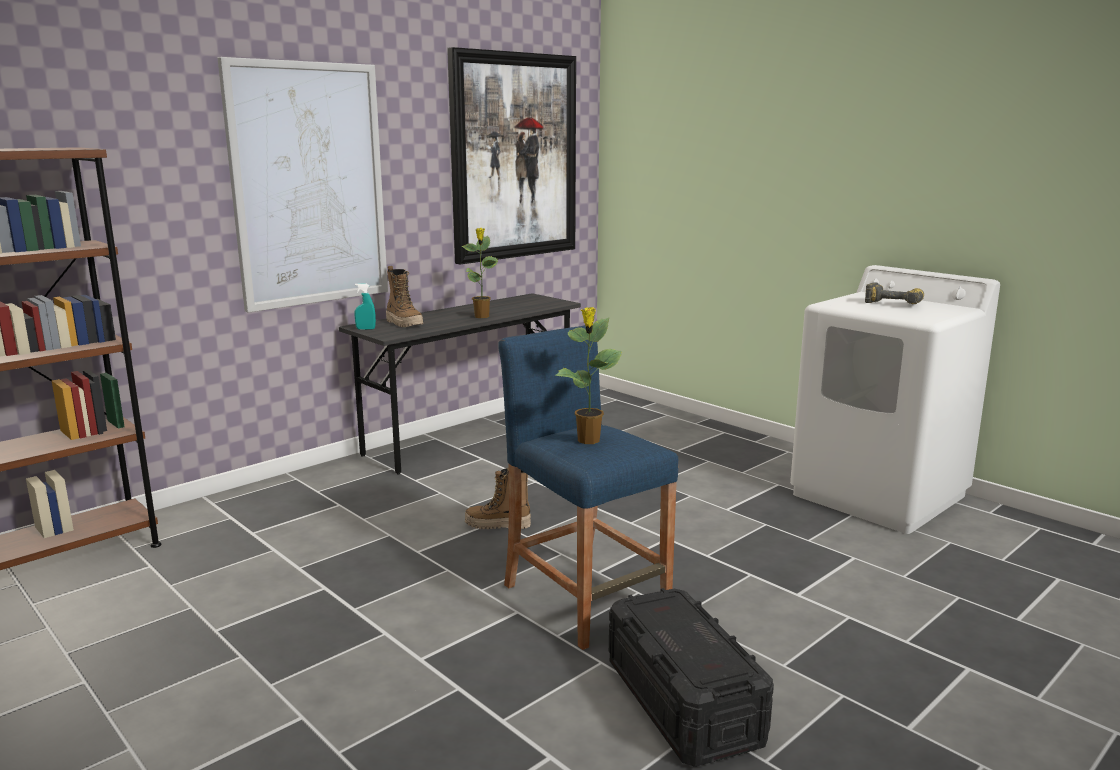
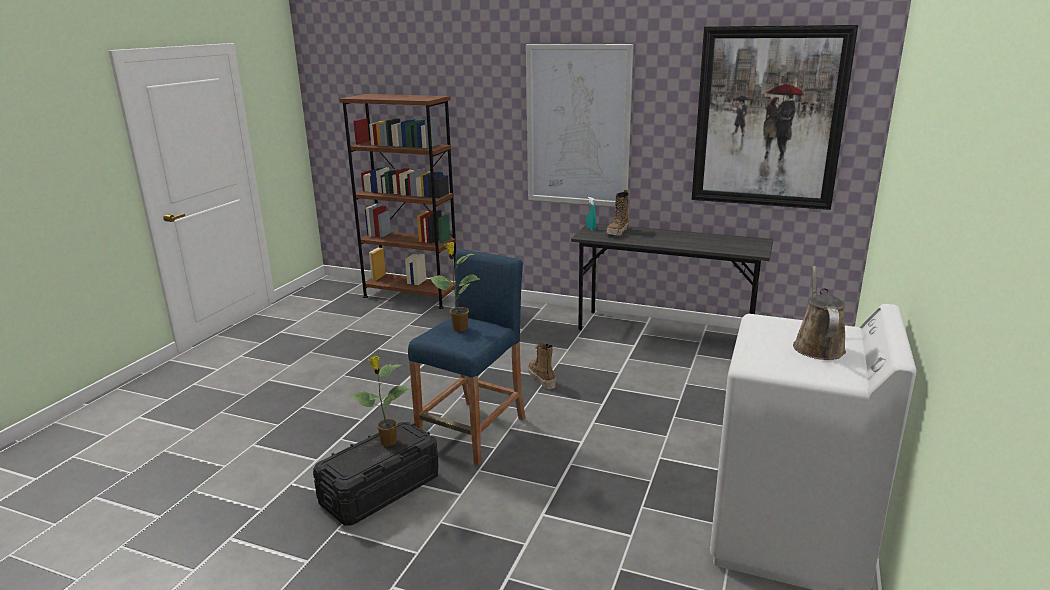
camera: 65 degrees right, 5 degrees up
(482, 317) = (669, 243): potted plant -> potted plant (387, 442)
(895, 303) = (817, 346): power drill -> brown watering can

